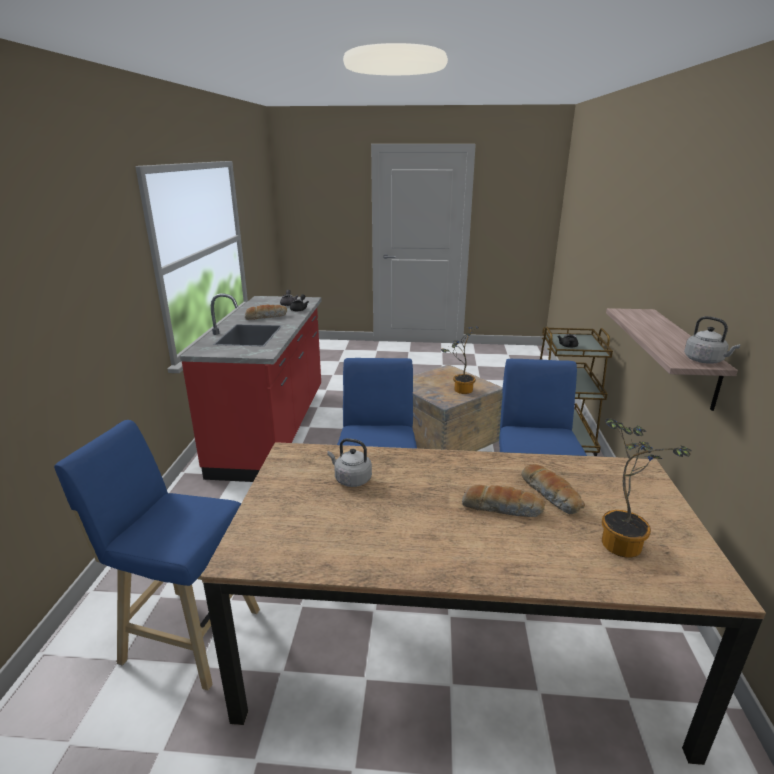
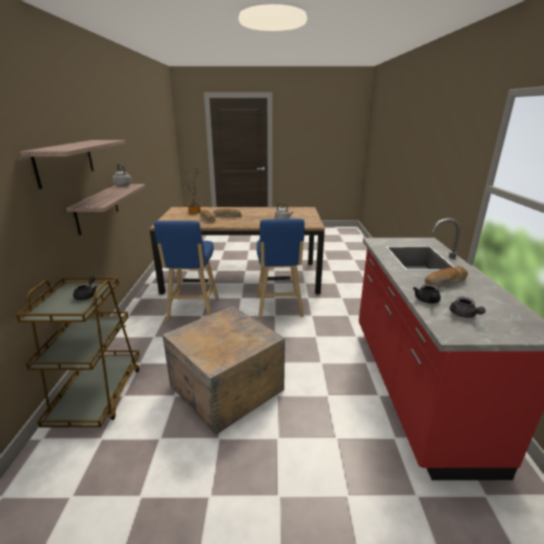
camera: 175 degrees right, 0 degrees up
(187, 634) = (343, 275): blue stool -> none
(460, 390) = (211, 328): potted plant -> none
(676, 261) = (65, 162): none -> shelf

